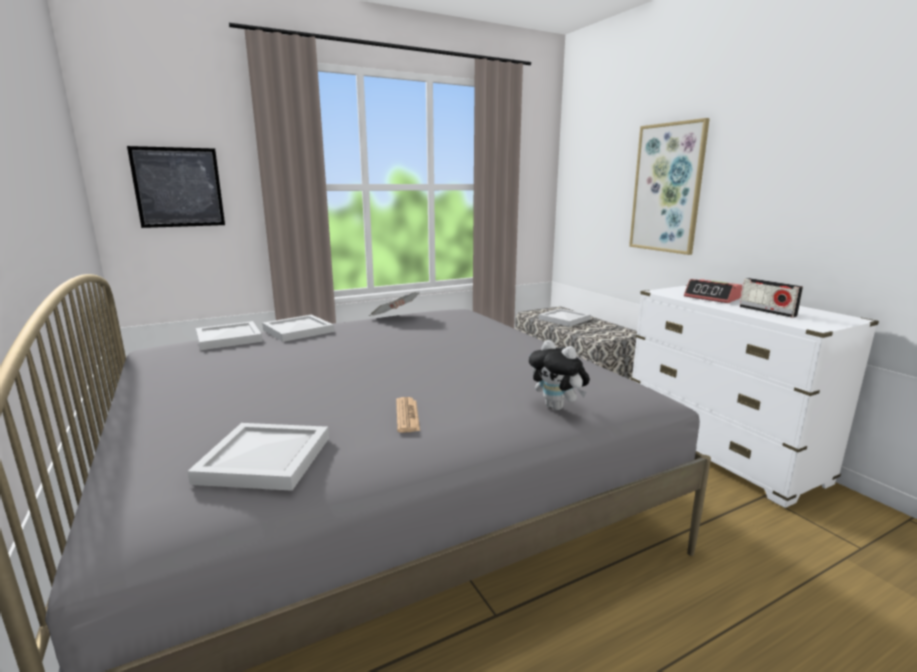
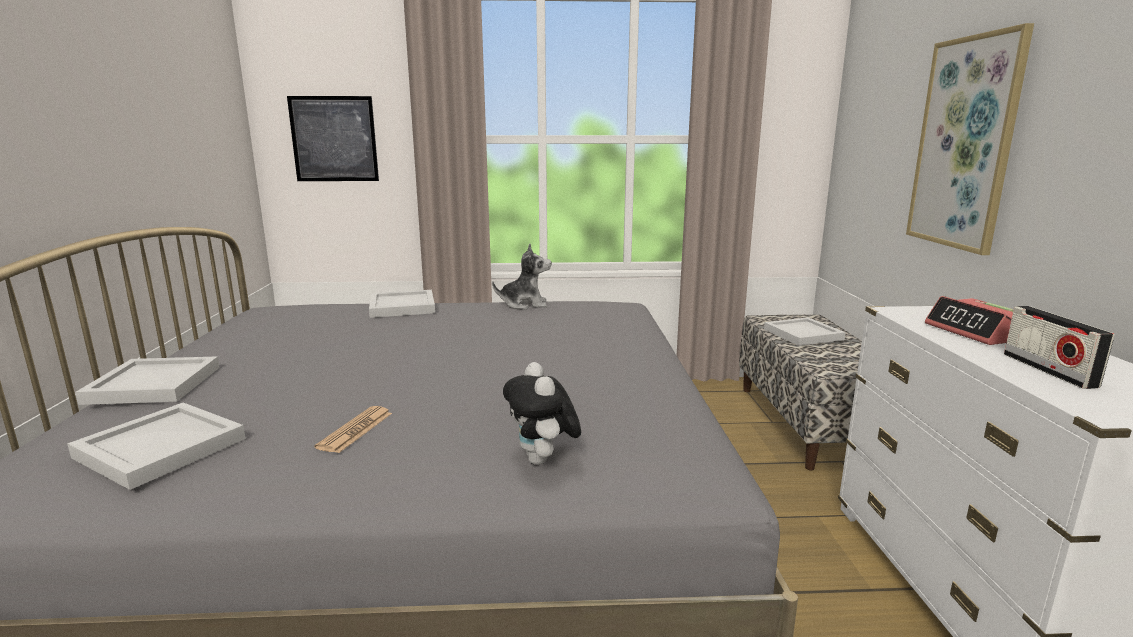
camera: 25 degrees right, 0 degrees up
(229, 338) = (330, 306): white tray -> white tray (156, 384)
(394, 318) = (524, 304): newspaper -> plush toy

